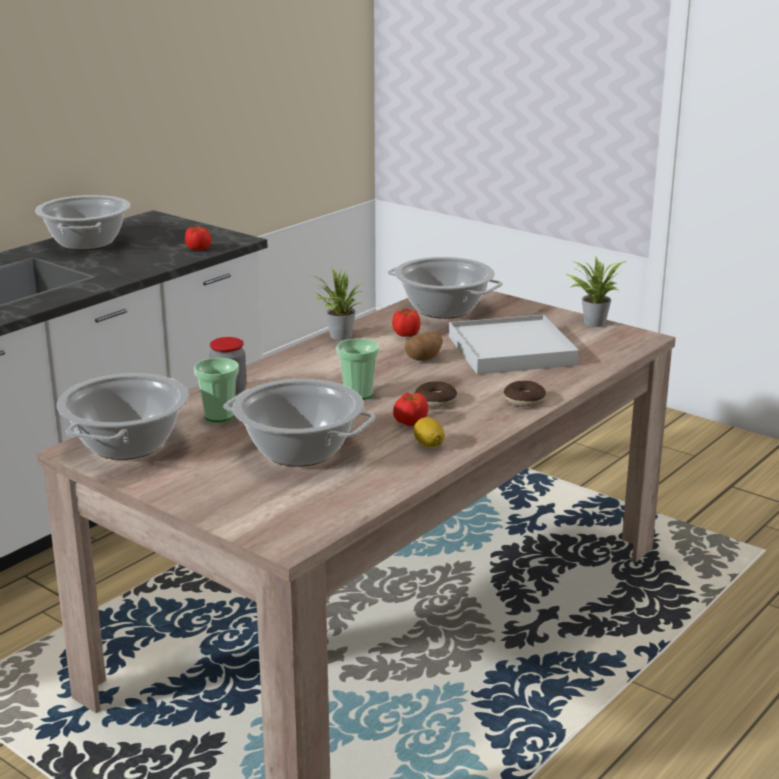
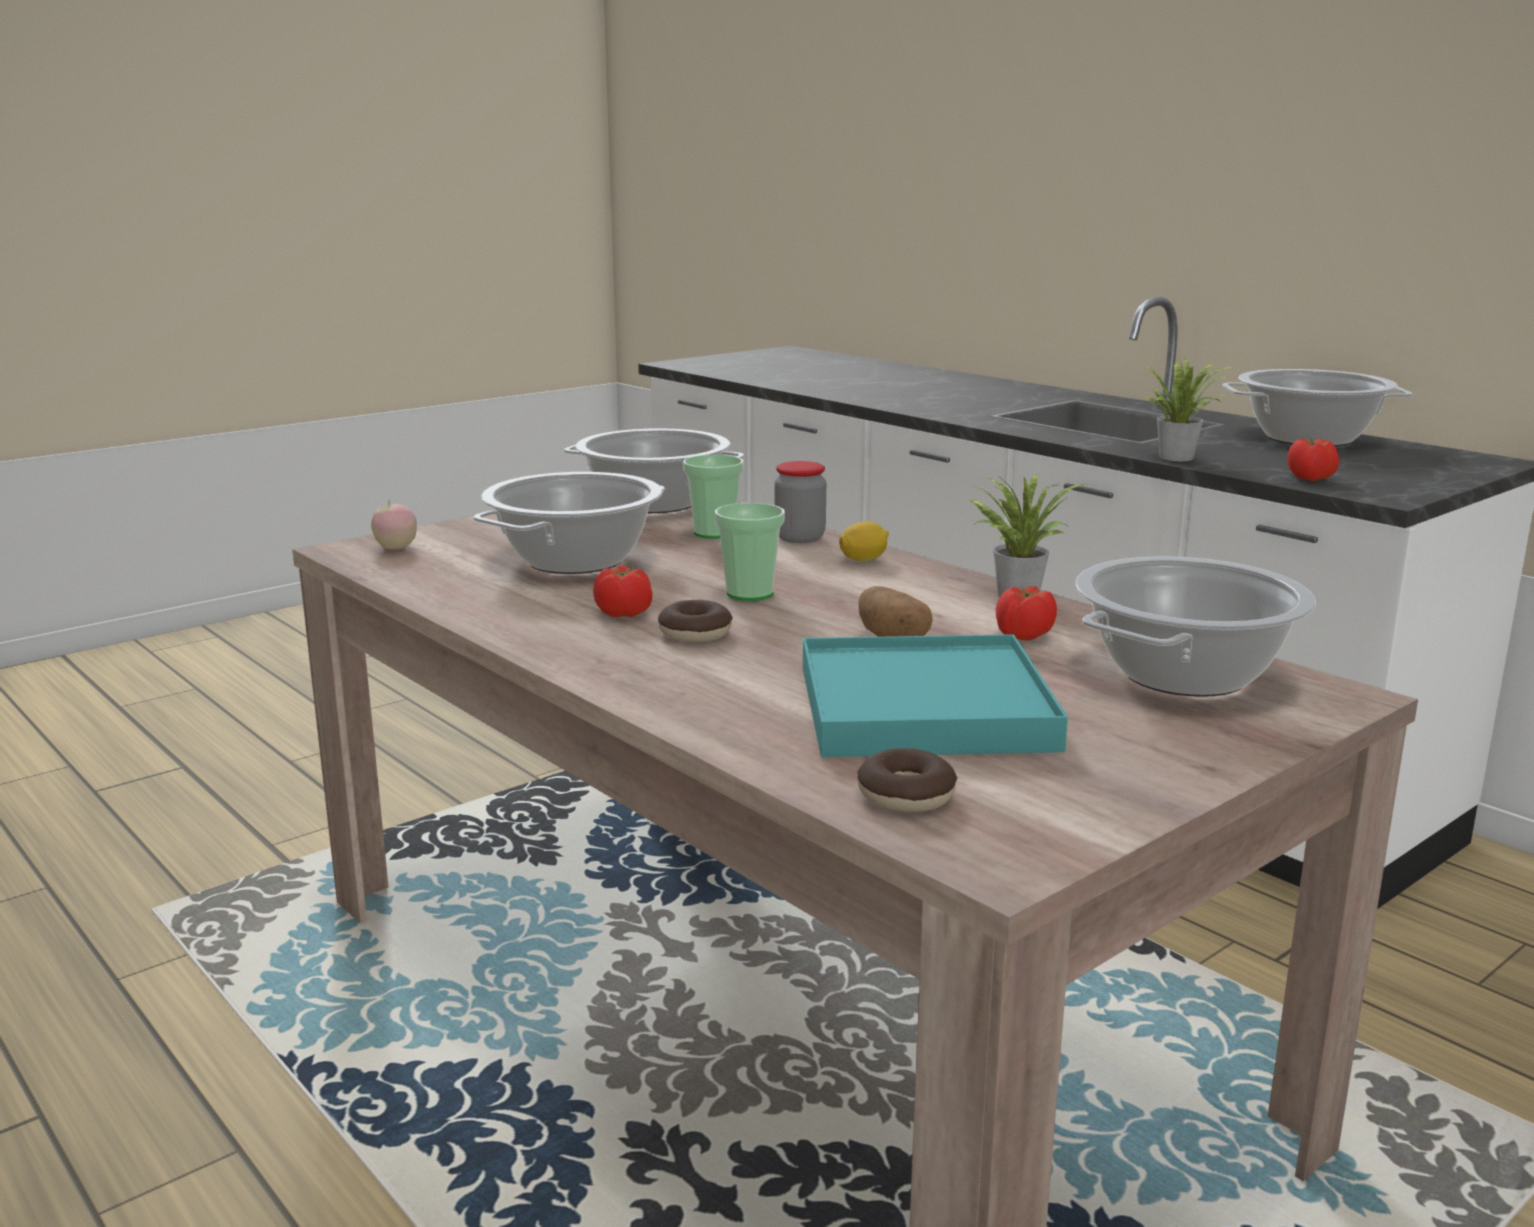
camera: 100 degrees right, 5 degrees down
(281, 522) = (396, 548): none -> apple
(428, 445) = (535, 618): lemon -> lemon (863, 560)
(511, 350) = (923, 708): white tray -> turquoise tray
(524, 400) = (660, 691): donut -> donut (906, 795)
(592, 322) = (1123, 816): potted plant -> potted plant (1180, 457)

